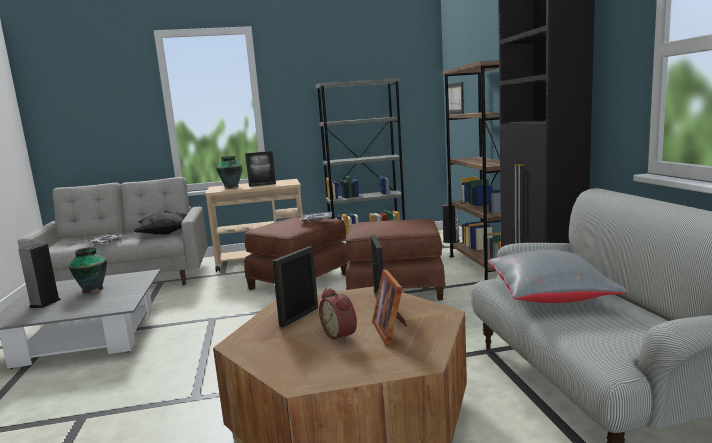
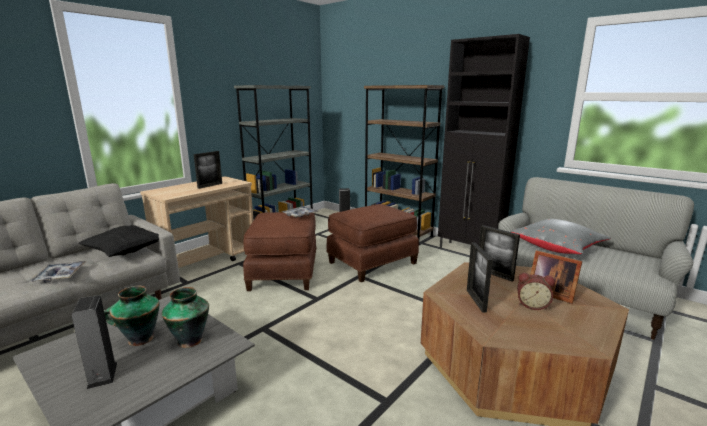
camera: 40 degrees left, 5 degrees up
(232, 187) = (179, 190): vase -> vase (190, 340)
(455, 98) = (341, 105): picture -> none

